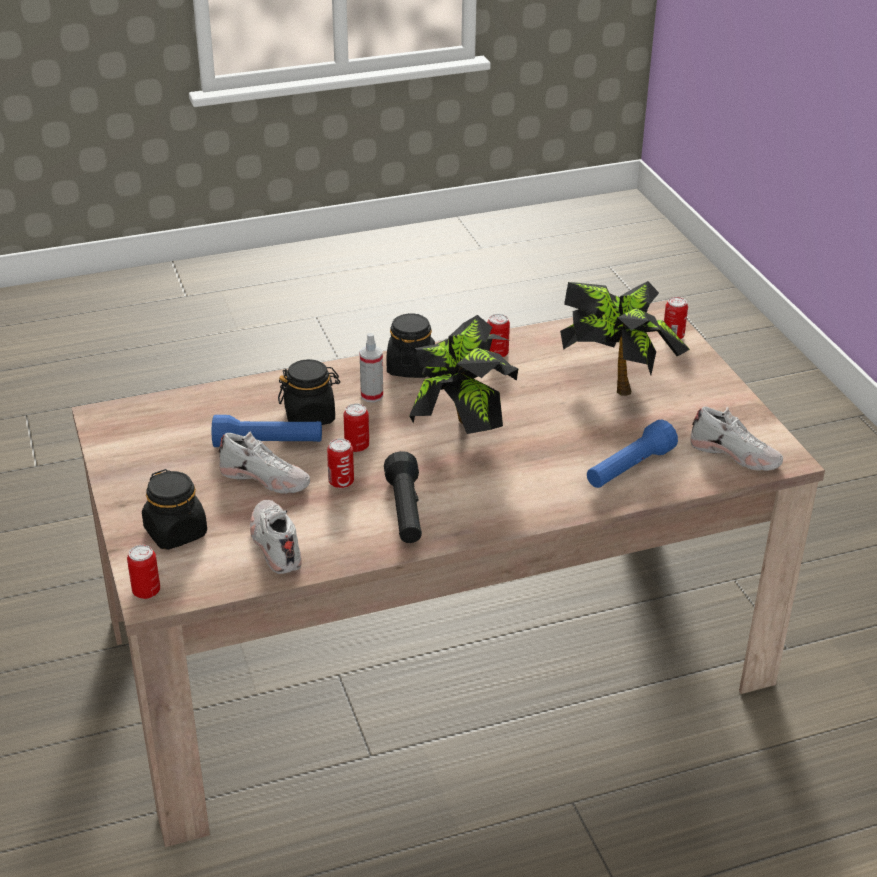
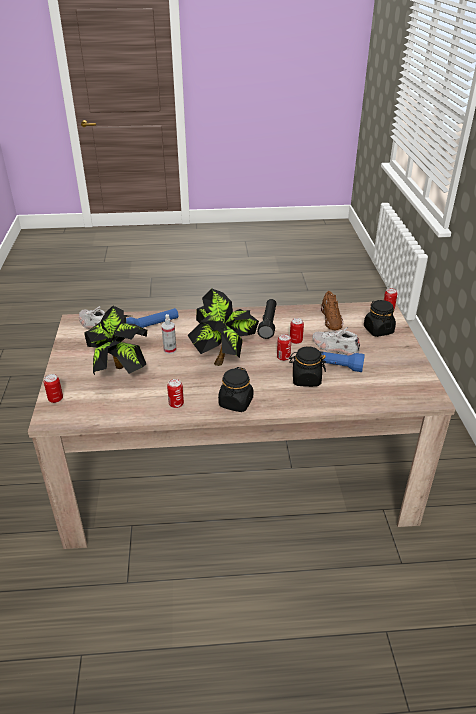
camera: 165 degrees left, 0 degrees up
(275, 543) = (331, 319): white shoe -> brown shoe
(372, 396) = (266, 386): spray bottle -> spray bottle (170, 350)

